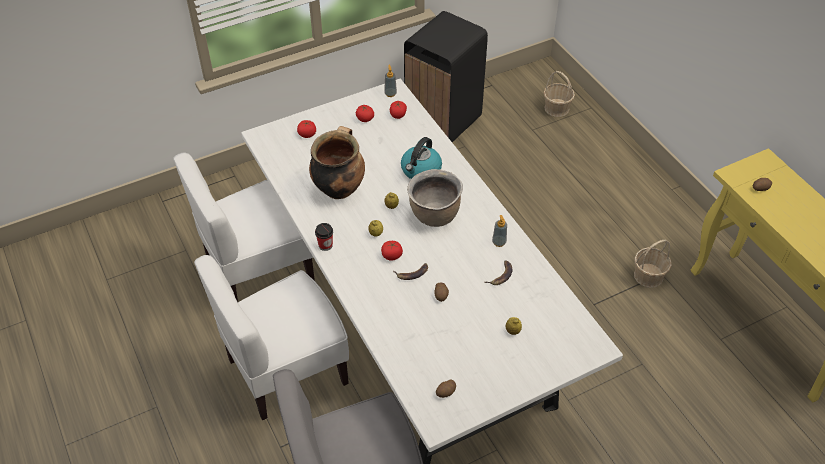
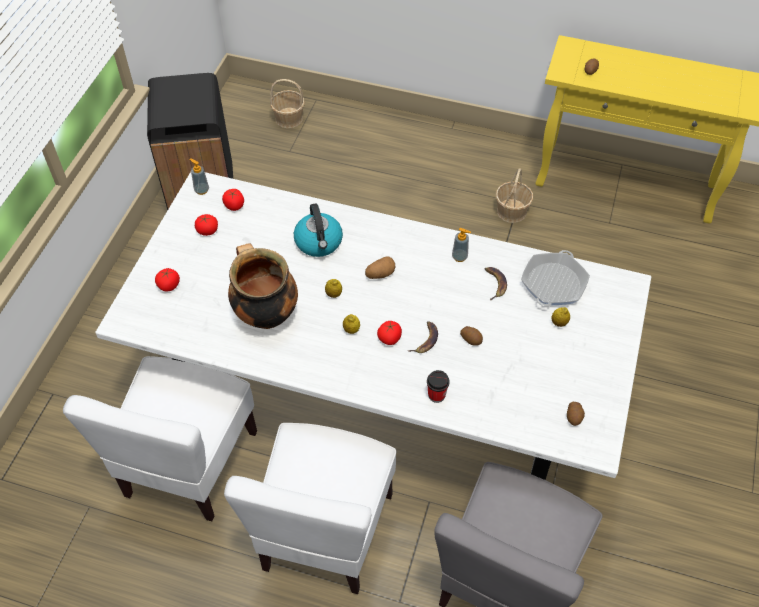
camera: 45 degrees left, 5 degrees up
(325, 245) = (320, 376): cup -> cup (436, 395)
(434, 215) = (380, 274): brown cooking pot -> potato
(542, 305) = (553, 283): none -> frying pan

